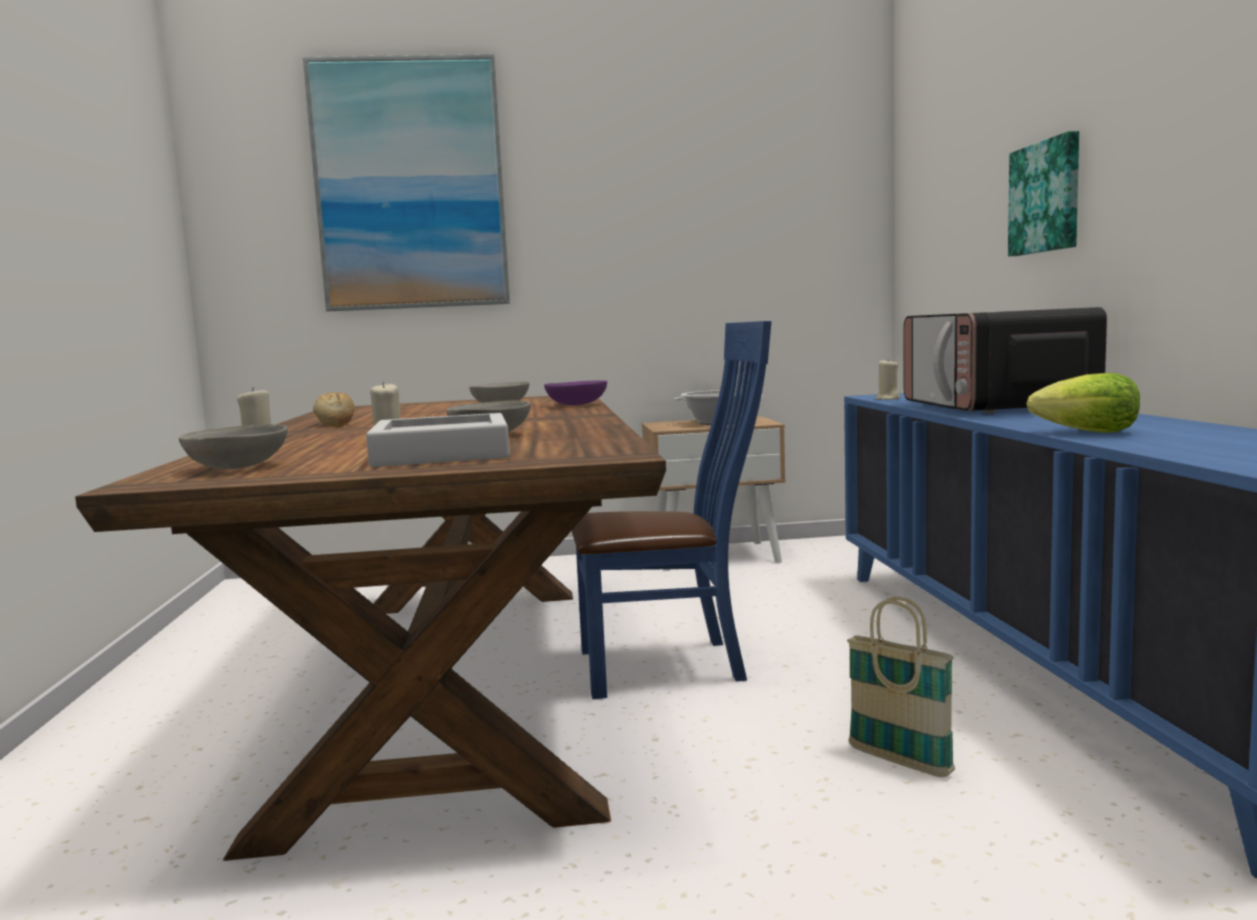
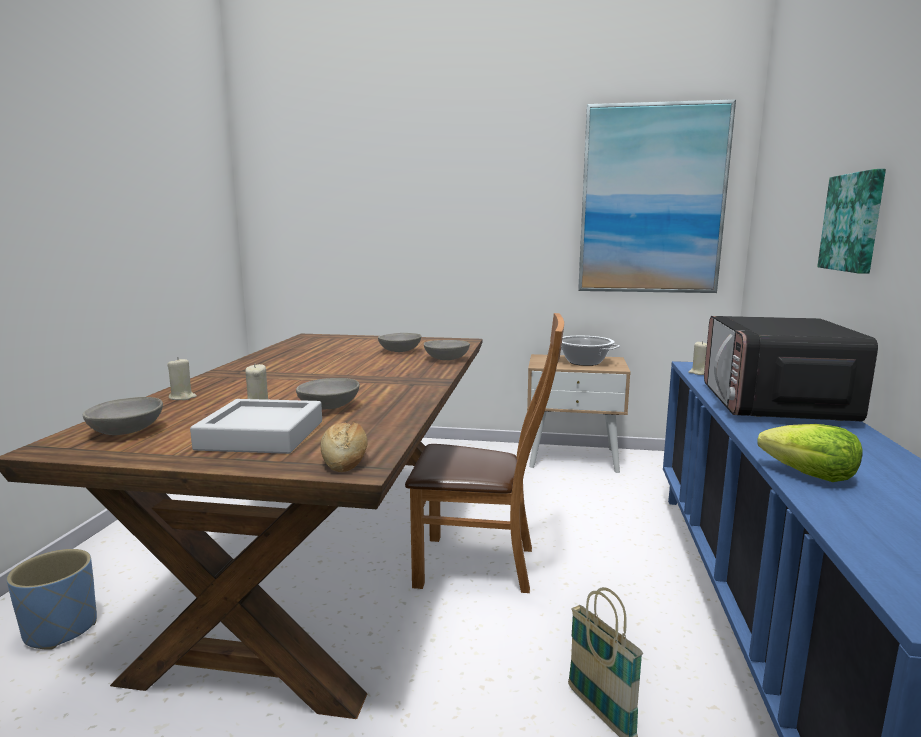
camera: 15 degrees right, 5 degrees up
(85, 823) = (61, 629): none -> blue planter
(335, 424) = (270, 365): bread -> bread (345, 460)
(410, 185) = (378, 175): picture -> picture (652, 200)
(577, 405) = (446, 359): purple bowl -> grey bowl
(672, 665) = (484, 565): blue chair -> brown chair

